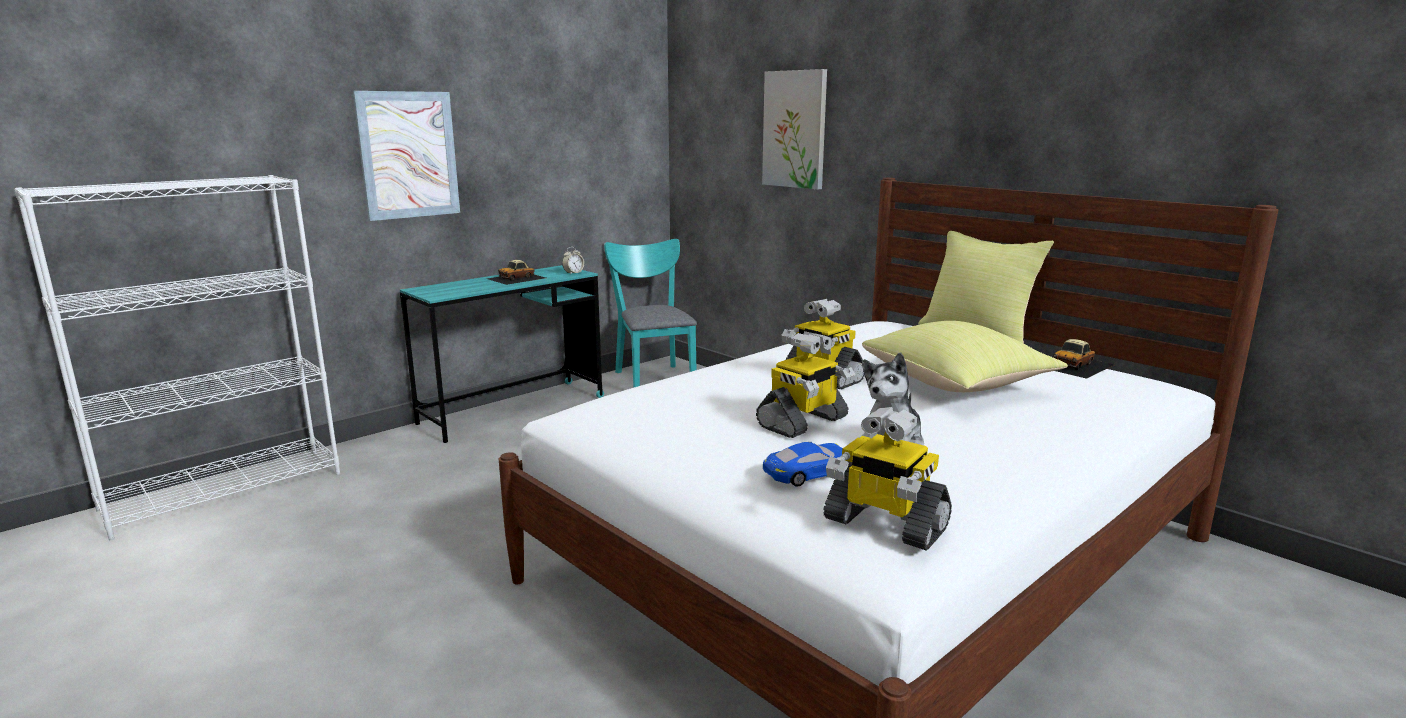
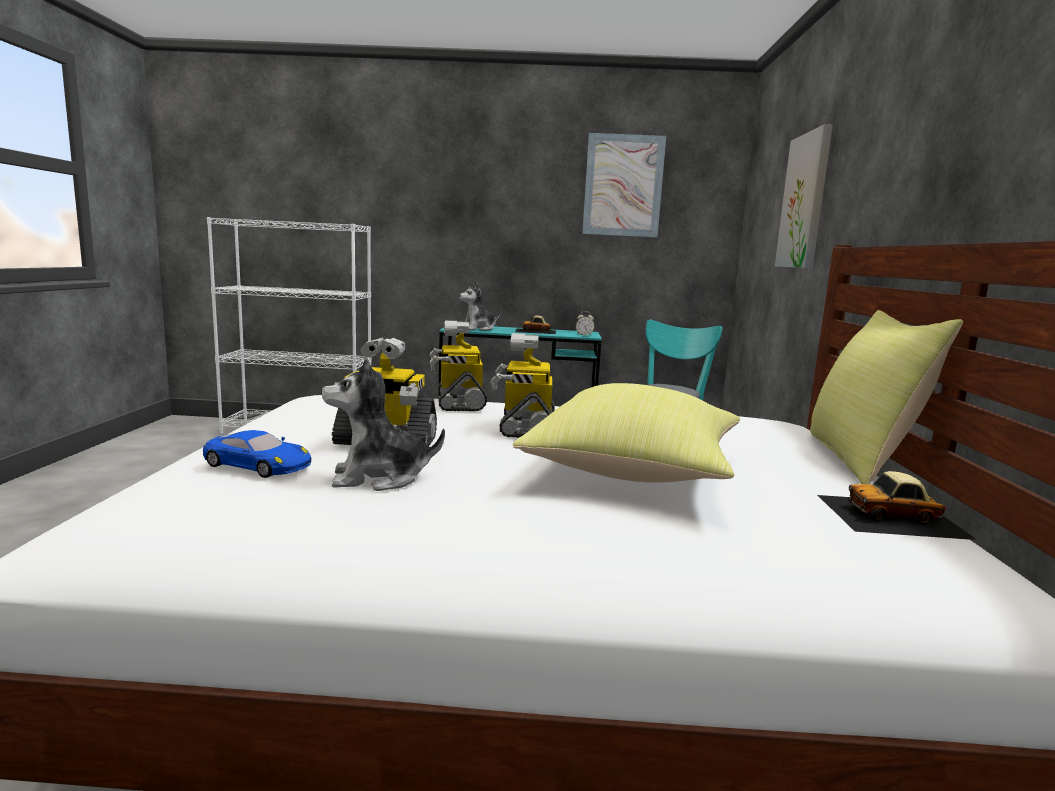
camera: 45 degrees right, 5 degrees down
(408, 155) = (472, 222): picture -> picture (623, 186)
(458, 289) = (478, 329): none -> plush toy
(884, 524) = (144, 512): toy robot -> toy robot (459, 402)

